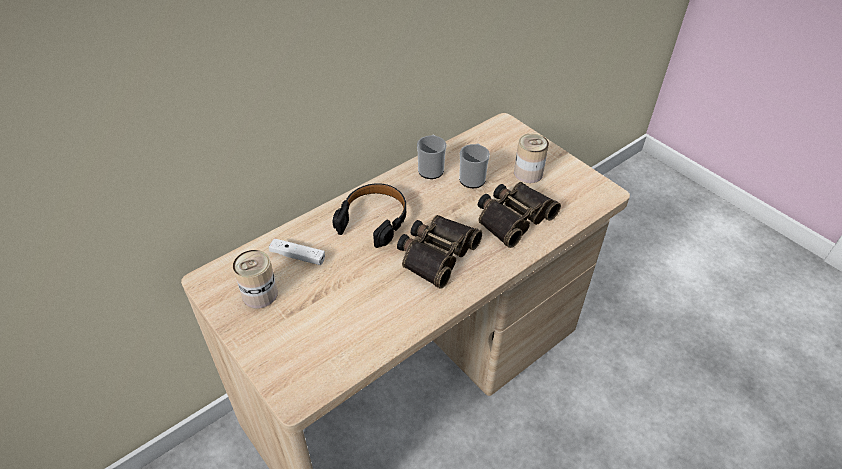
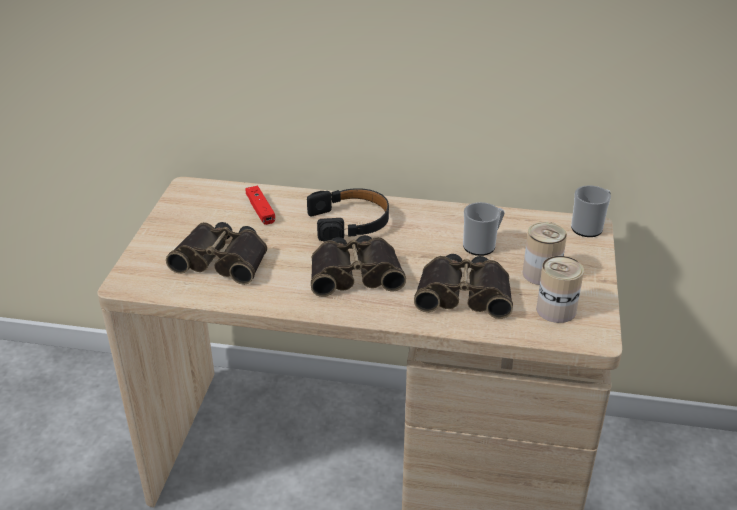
camera: 50 degrees right, 10 degrees down
(260, 294) = (202, 215): can -> can (556, 310)
(298, 256) = (260, 210): white game controller -> red game controller
(336, 315) = (223, 259): none -> binoculars
(431, 168) = (457, 218): mug -> mug (589, 227)

